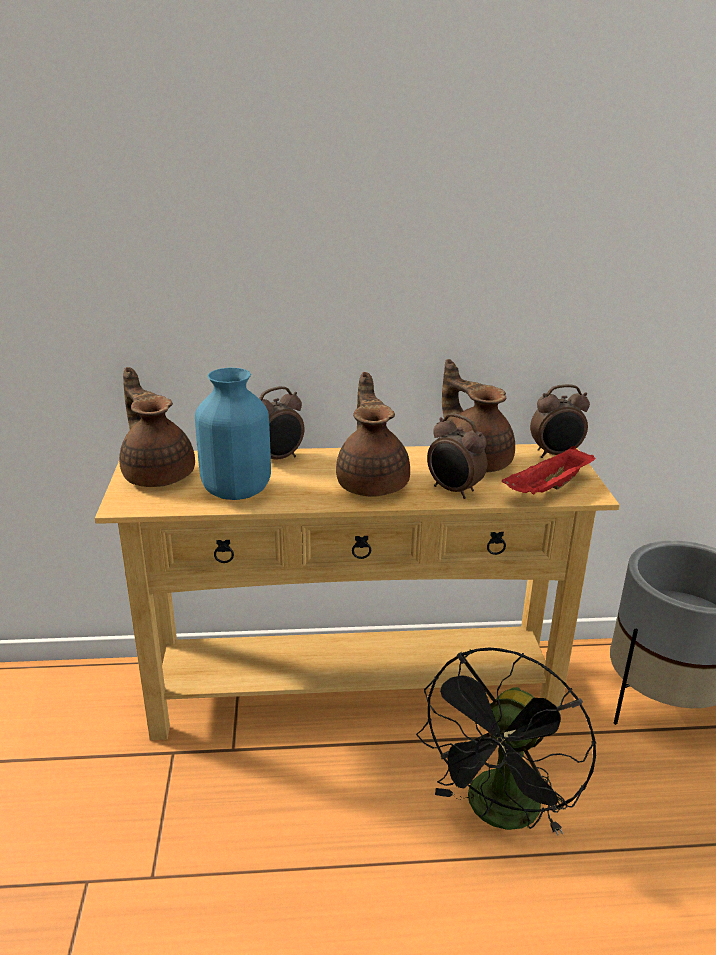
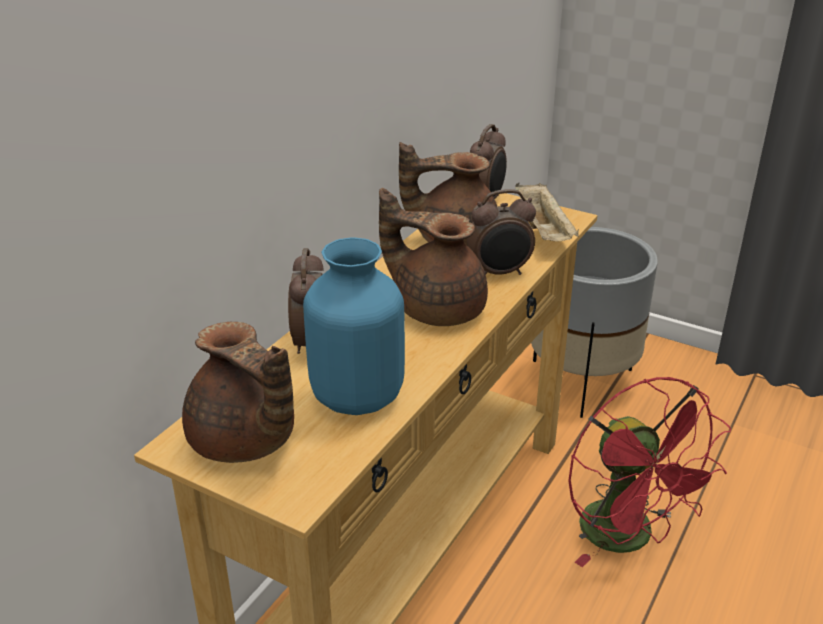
camera: 55 degrees left, 5 degrees up
(158, 474) = (244, 442): brown teapot -> brown teapot turned 135 degrees counterclockwise
(500, 815) = (628, 538): black fan -> red fan
(548, 489) = (544, 231): red tray -> beige tray

